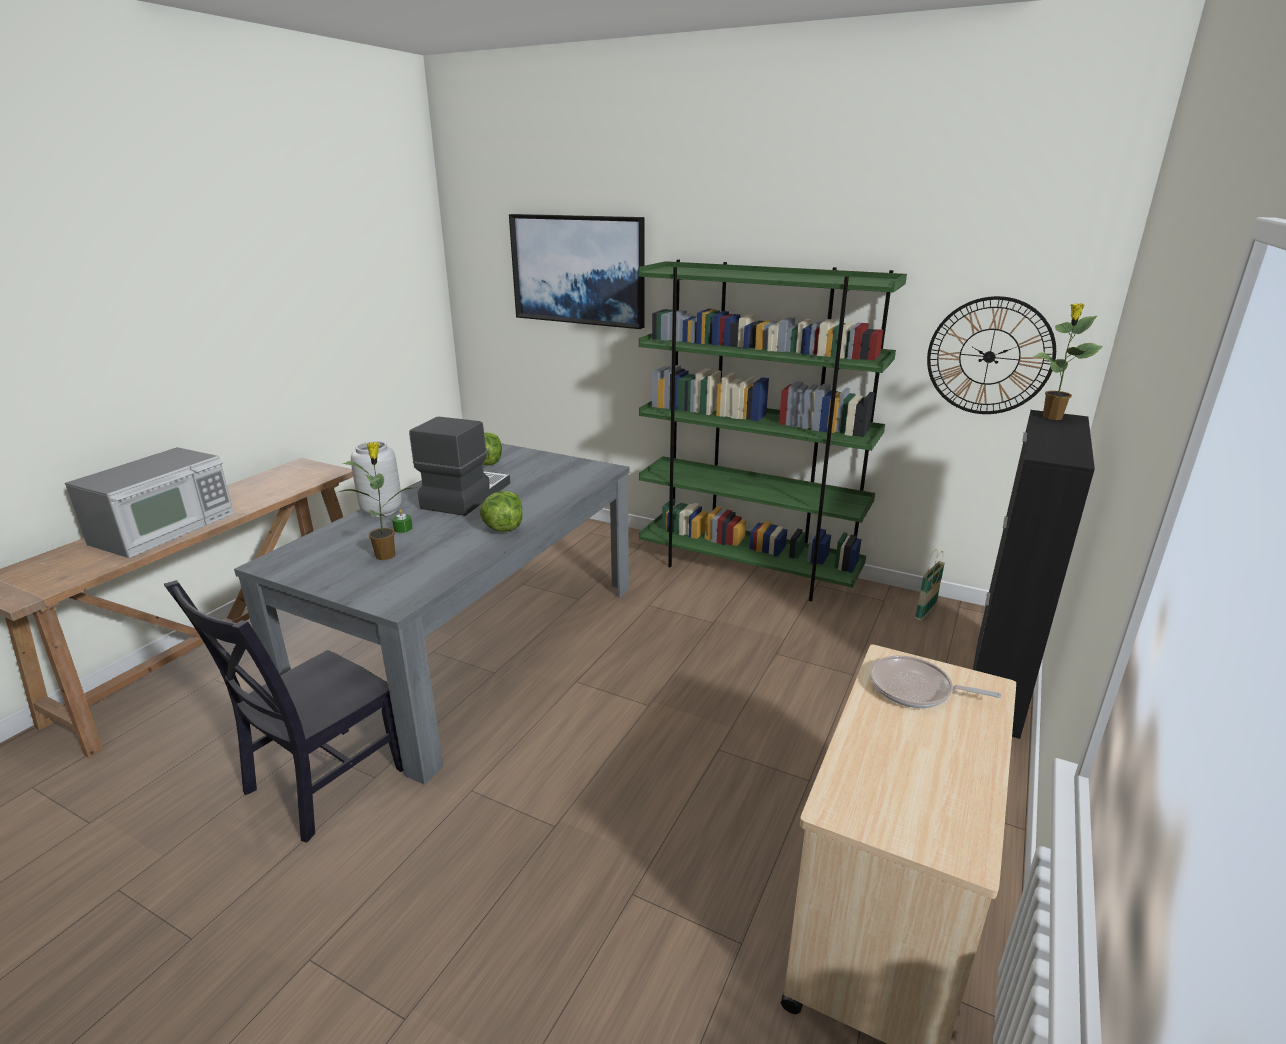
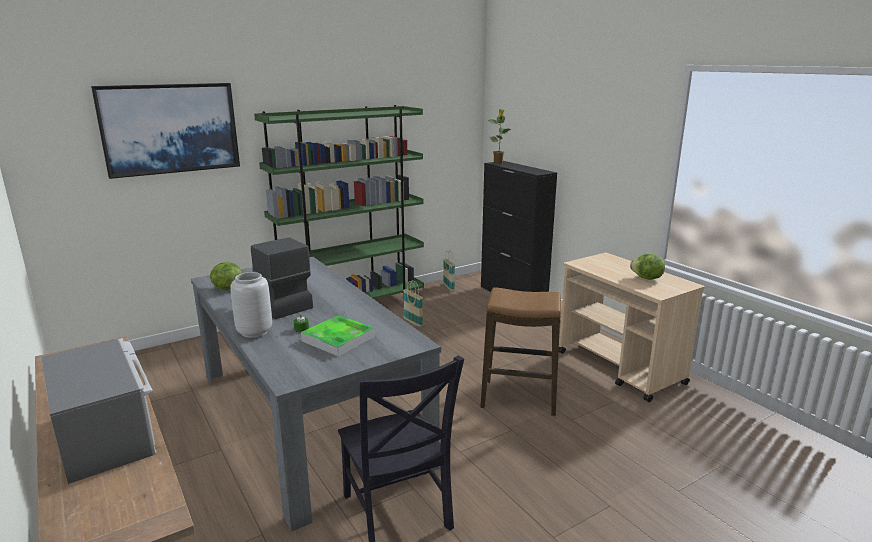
camera: 60 degrees left, 5 degrees down
(386, 555) = (338, 339): potted plant -> tray
(503, 528) = (351, 301): lettuce -> lettuce (647, 278)
(651, 806) = (519, 398): none -> stool
(771, 625) = (413, 322): none -> basket
(915, 689) = (600, 265): frying pan -> none
(989, 356) = (441, 144): wall clock -> none

